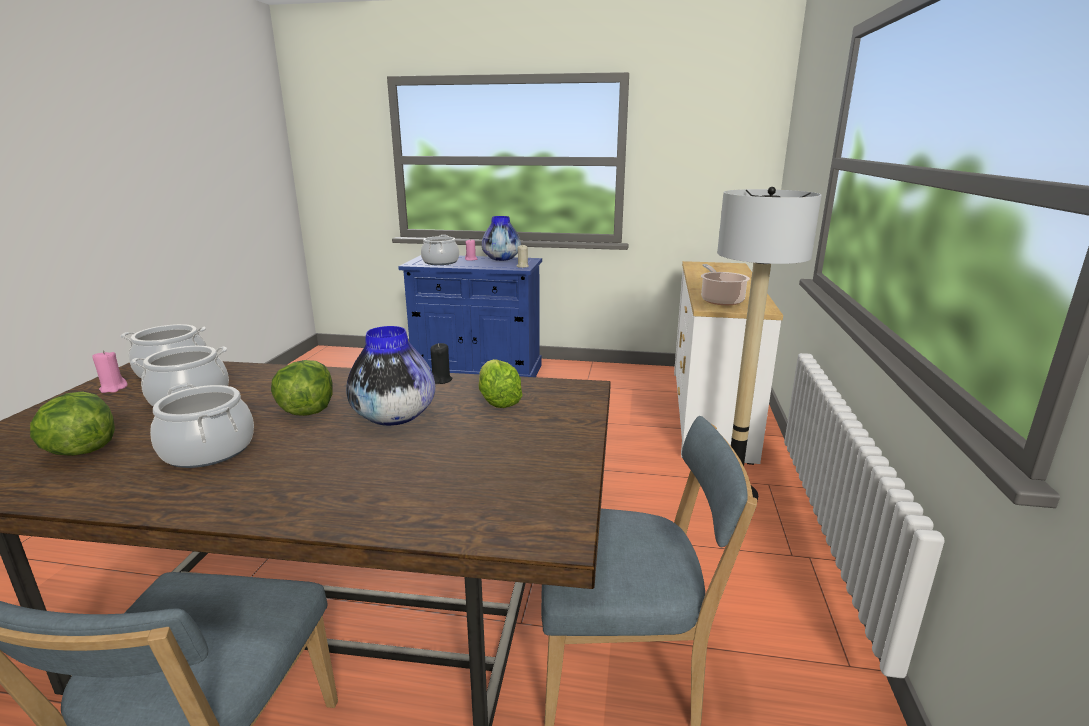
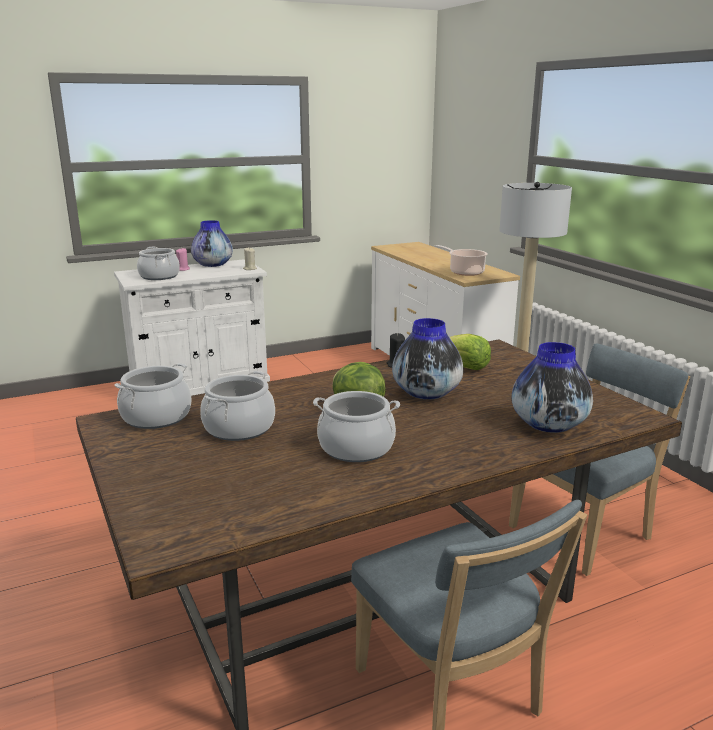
camera: 35 degrees left, 0 degrees up
(81, 451) = (258, 480): lettuce -> none
(113, 388) = (137, 442): pink candle -> none
(417, 499) = (548, 425): none -> vase
(477, 372) = (200, 387): blue cabinet -> white cabinet

